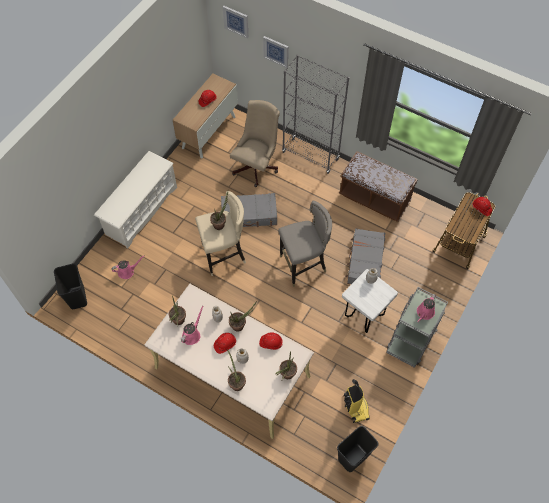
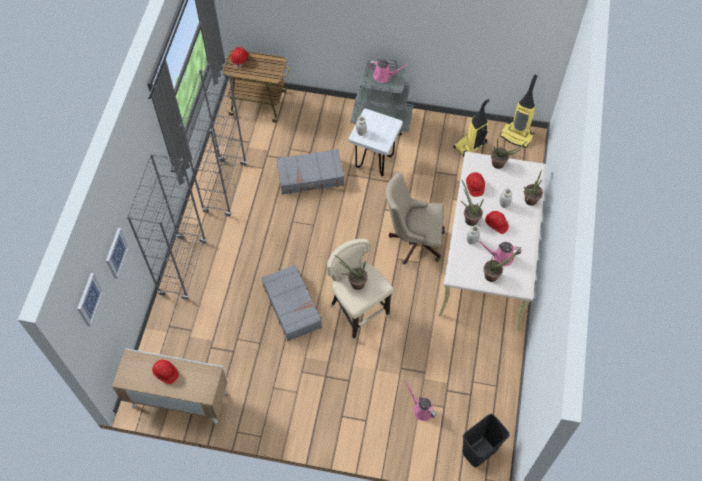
camera: 110 degrees left, 0 degrees up
(141, 211) = (332, 432): white shoe rack -> none
(257, 166) = (217, 322): beige office chair -> beige office chair (413, 241)
(303, 266) = (338, 230): grey stool -> none
(353, 458) = (517, 136): black trash can -> vacuum cleaner
(374, 198) = (225, 188): brown bench -> grey bookcase

